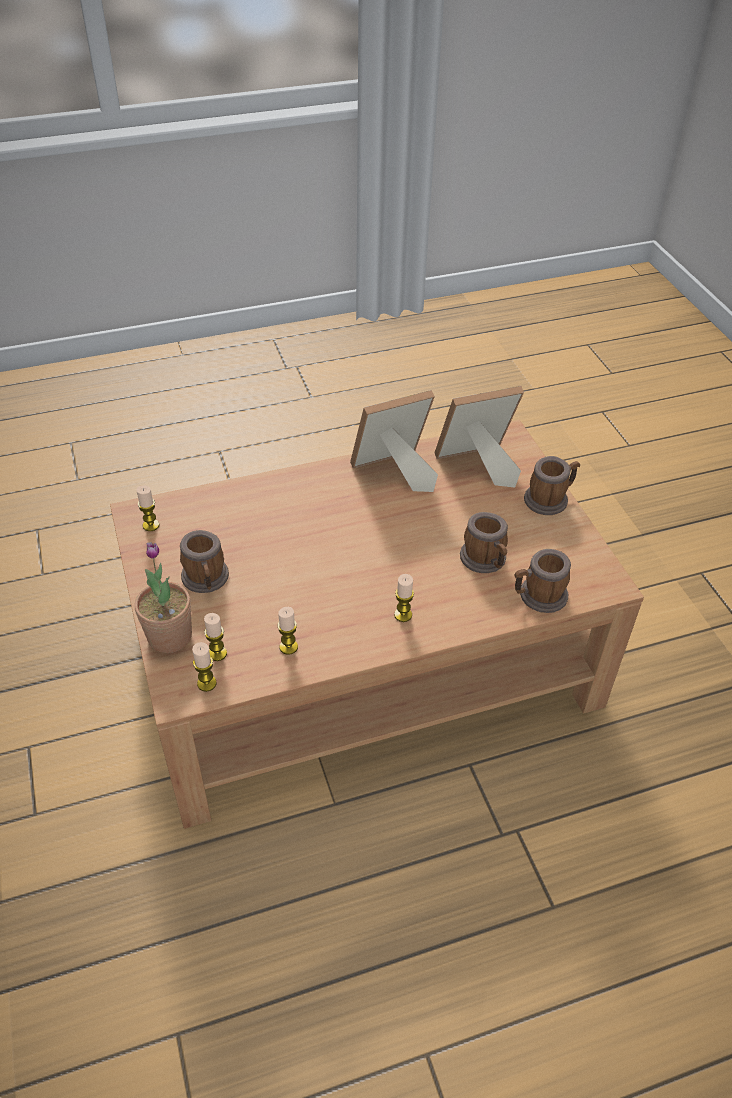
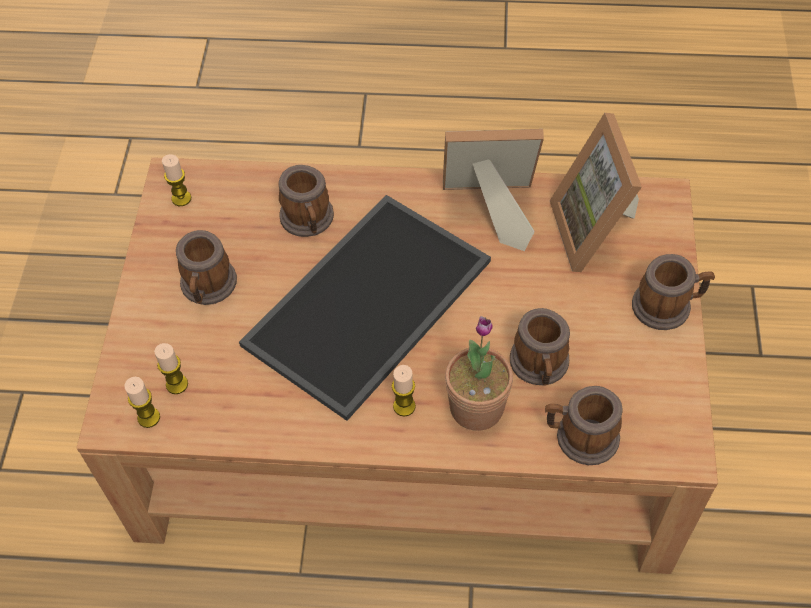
camera: 25 degrees right, 10 degrees up
(169, 636) = (137, 345): potted plant -> potted plant (476, 407)
(262, 514) = (308, 221): none -> mug
(288, 647) = (256, 403): candle -> none
(340, 557) = (369, 306): none -> tray
(476, 466) = (597, 231): picture frame -> picture frame turned 105 degrees counterclockwise

